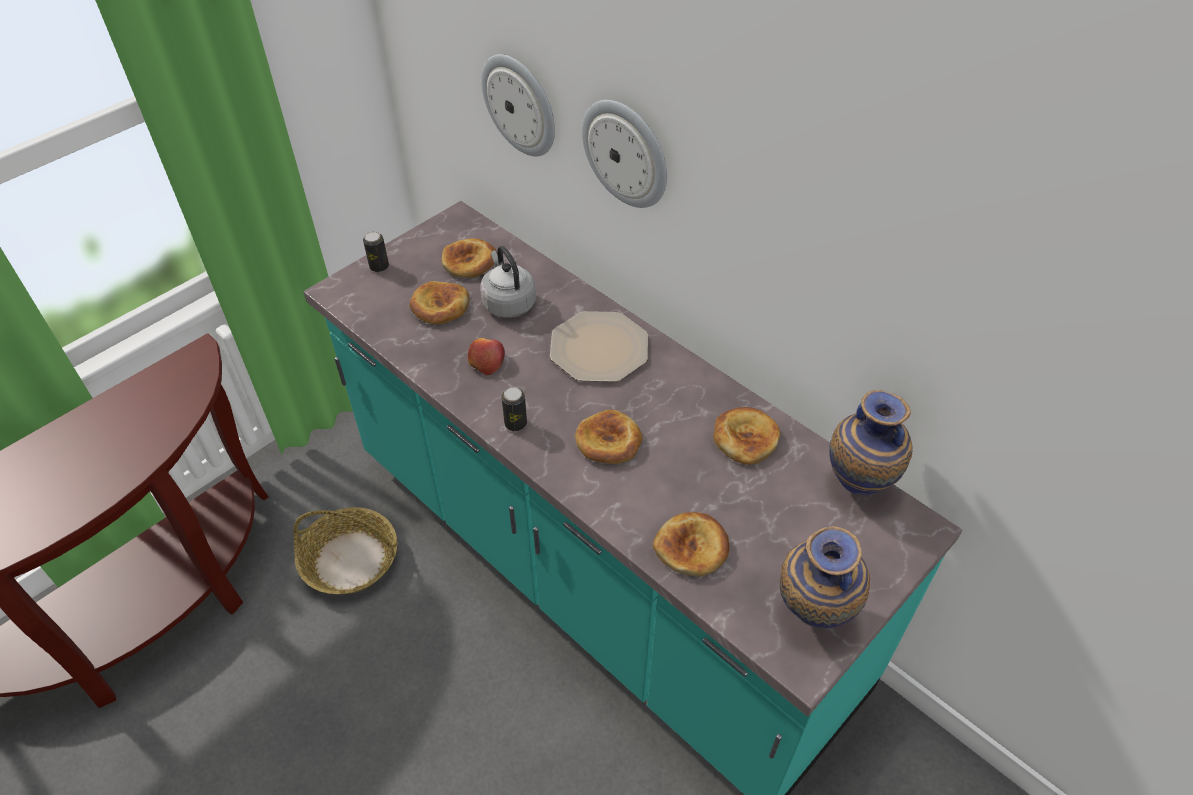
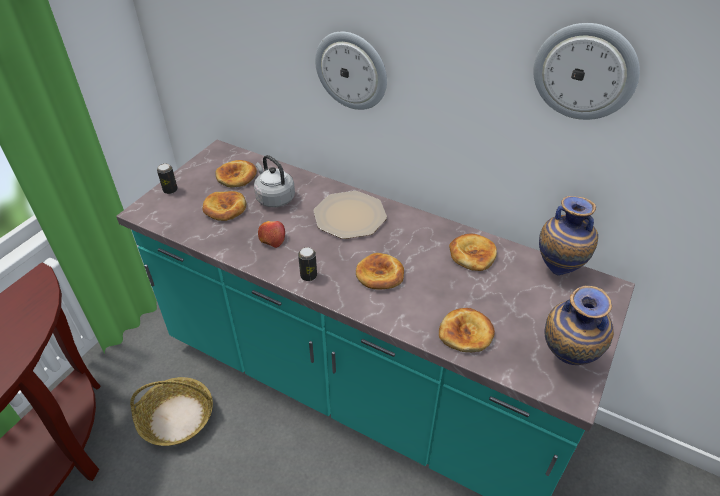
camera: 15 degrees left, 5 degrees down
(520, 105) = (261, 54): wall clock -> wall clock (585, 72)

